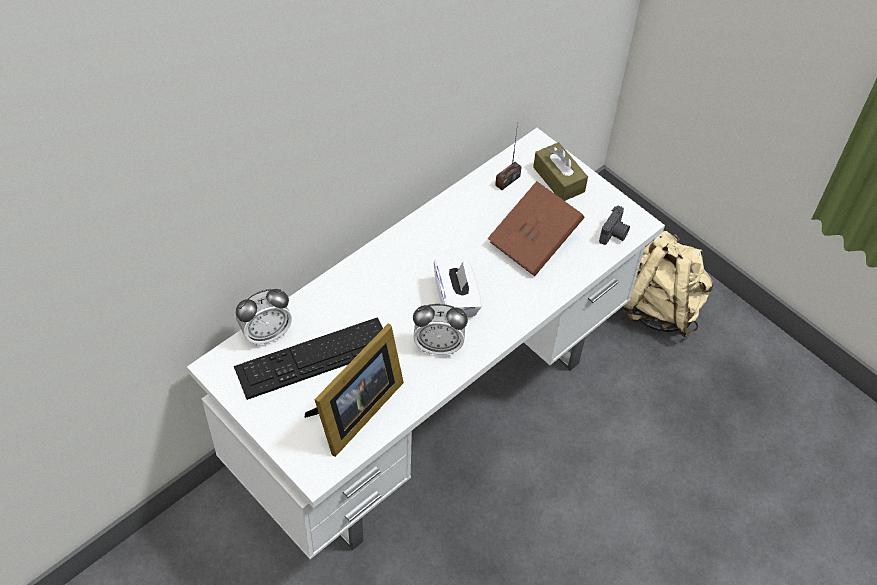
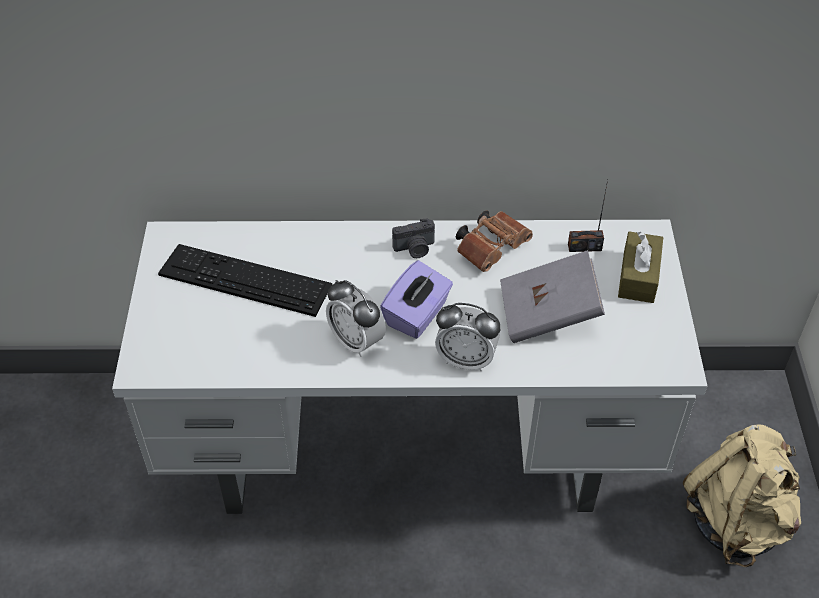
camera: 45 degrees right, 5 degrees down
(266, 333) = (231, 237): alarm clock -> alarm clock (466, 359)
(355, 412) = (225, 344): picture frame -> none
(452, 219) = (492, 248): none -> brown binoculars
(456, 300) = (417, 315): white tissue box -> purple tissue box
(534, 242) = (548, 314): brown book -> grey book
(614, 234) = (640, 359): camera -> camera (415, 249)

